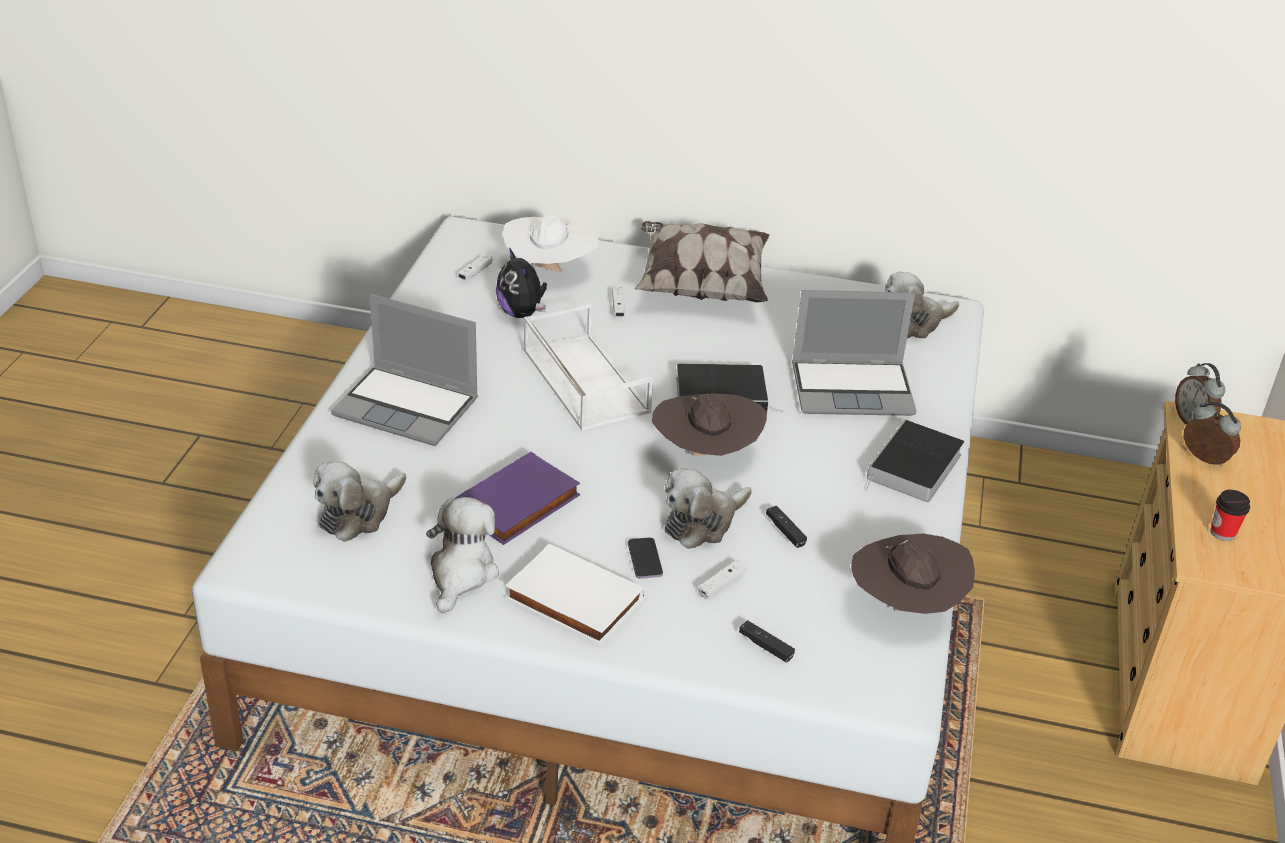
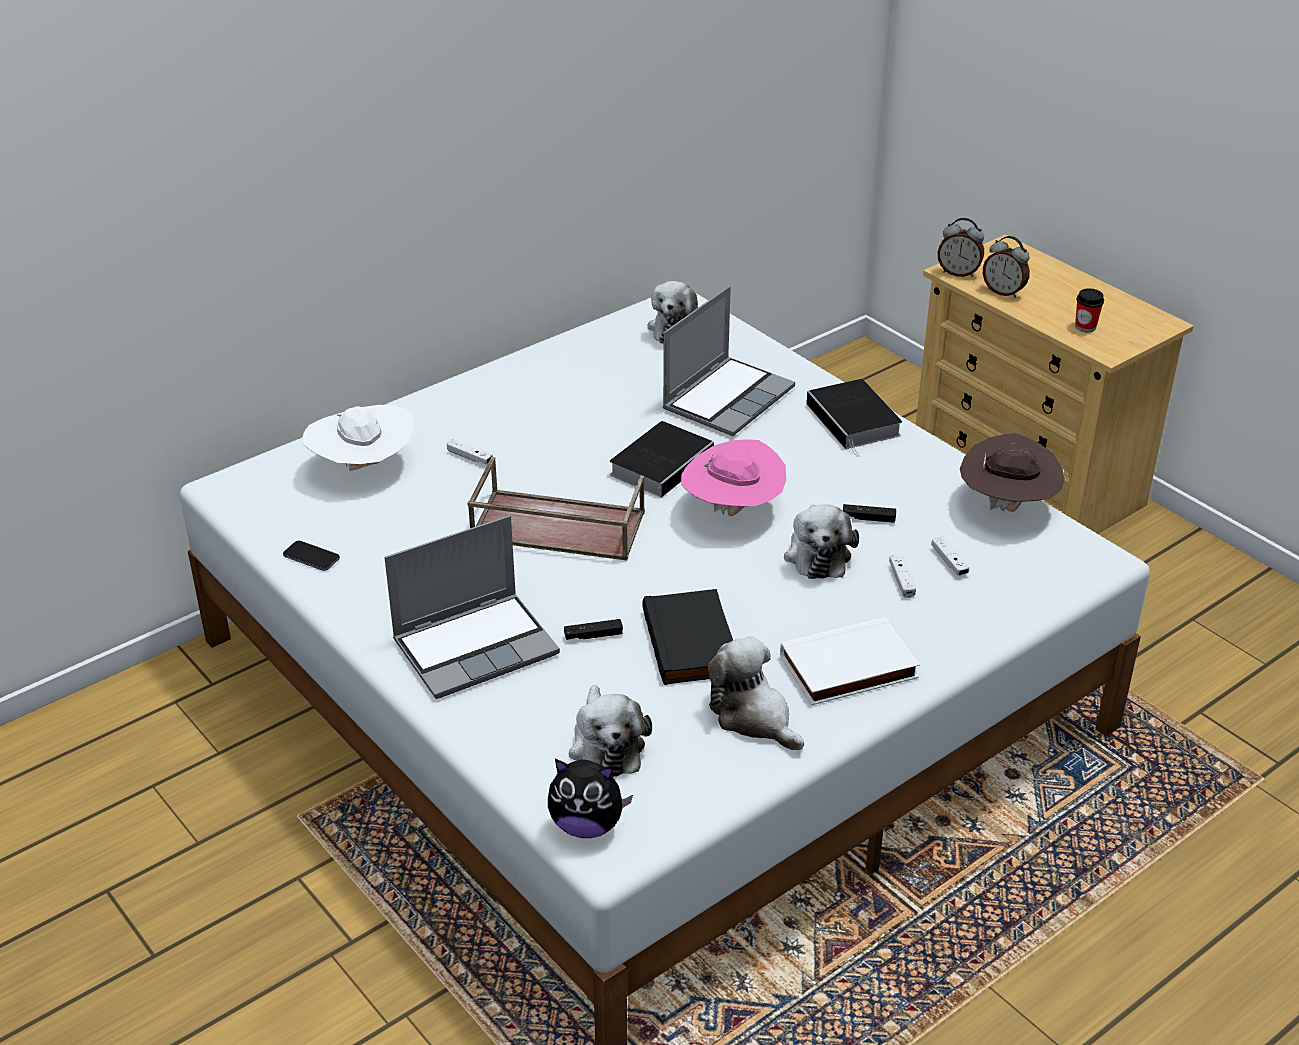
camera: 50 degrees left, 0 degrees up
(475, 272) = (306, 512): white game controller -> white game controller (949, 562)
(518, 505) = (693, 642): purple book -> black book
(522, 313) = (410, 514): plush toy -> plush toy (587, 825)
(583, 380) = (556, 526): white tray -> brown tray
(645, 560) = (834, 606): phone -> phone (311, 557)
(700, 286) = (494, 400): pillow -> none
(705, 455) = (733, 511): brown hat -> pink hat
(765, 646) = (992, 594): black game controller -> black game controller (593, 635)
(1203, 460) = (1003, 292): alarm clock -> alarm clock turned 135 degrees counterclockwise

